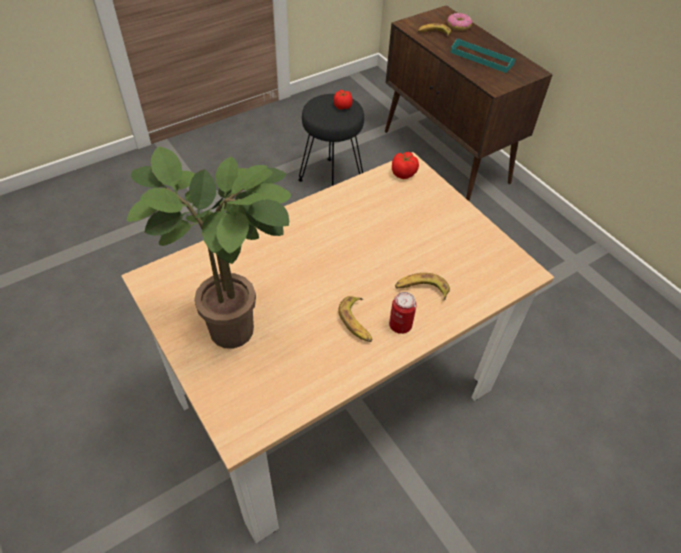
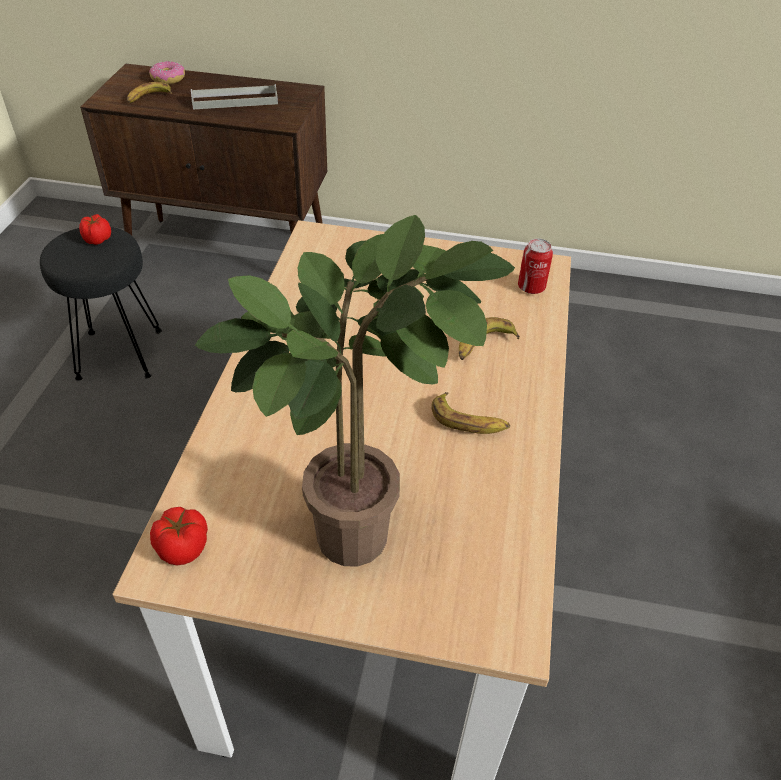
camera: 45 degrees left, 5 degrees down
(400, 325) = (510, 392): can -> can (531, 287)
(404, 173) = (318, 246): tomato -> tomato (184, 547)
(481, 58) = (235, 100): turquoise tray -> grey tray

